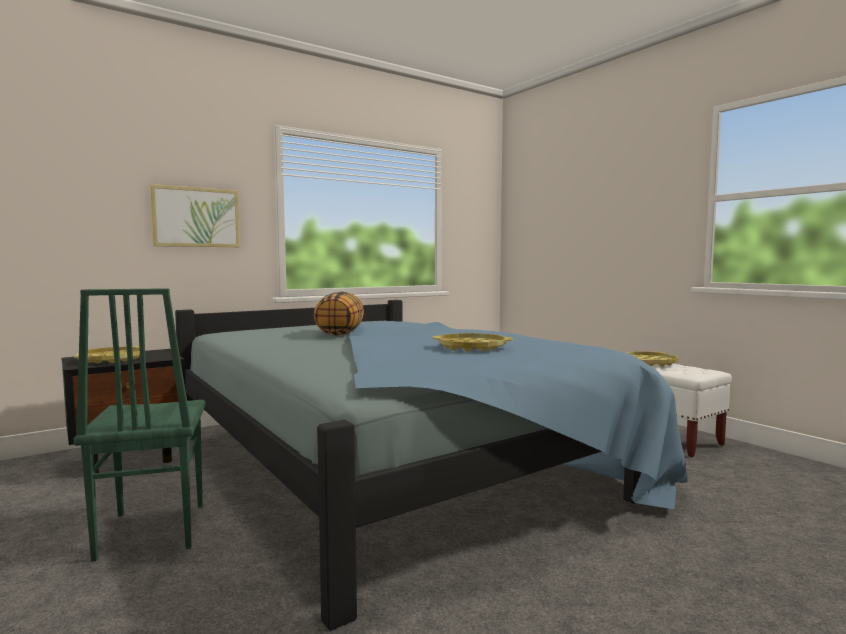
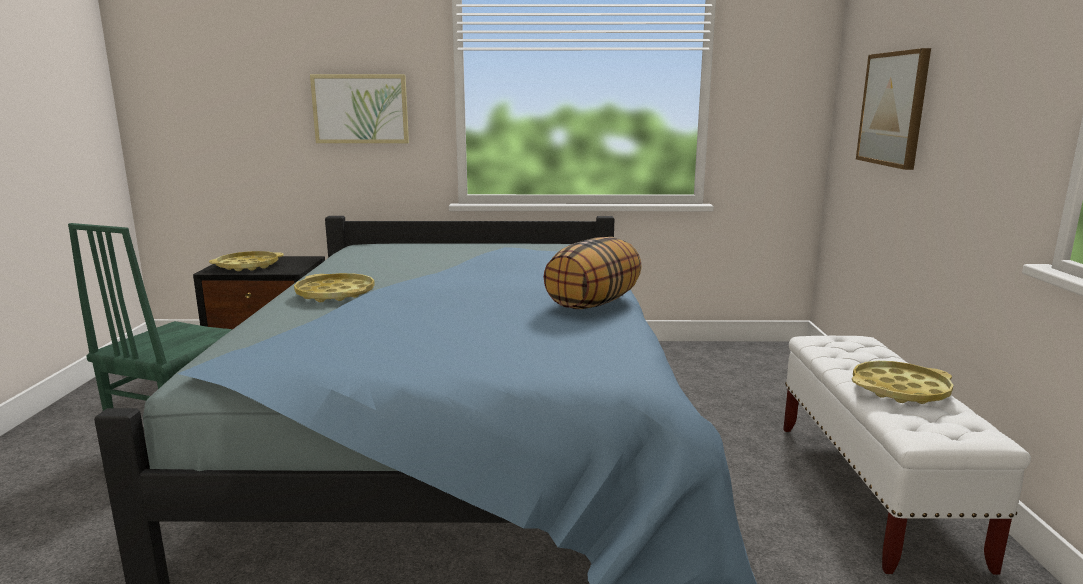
camera: 35 degrees right, 10 degrees up
(340, 334) = (447, 268): pillow -> pillow (593, 304)
(472, 348) = (471, 328): yellow tray -> yellow tray (335, 294)
(562, 224) = (893, 109): none -> picture

